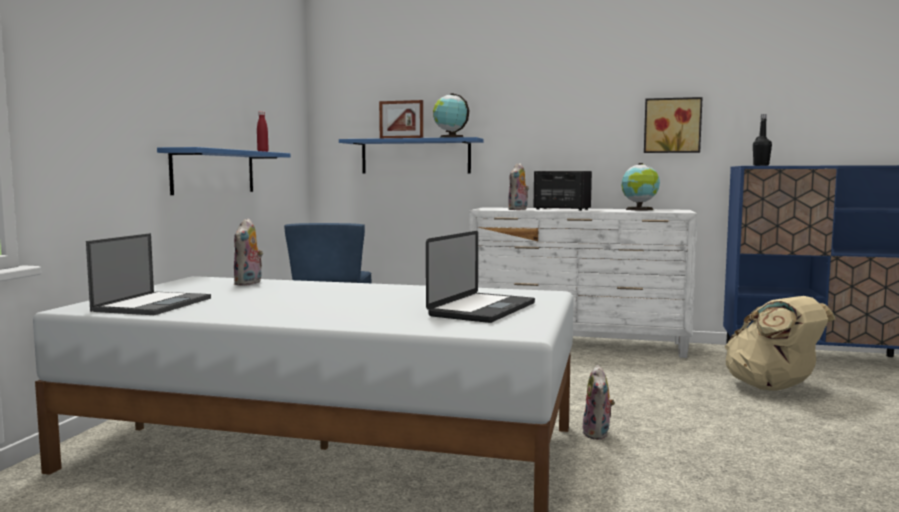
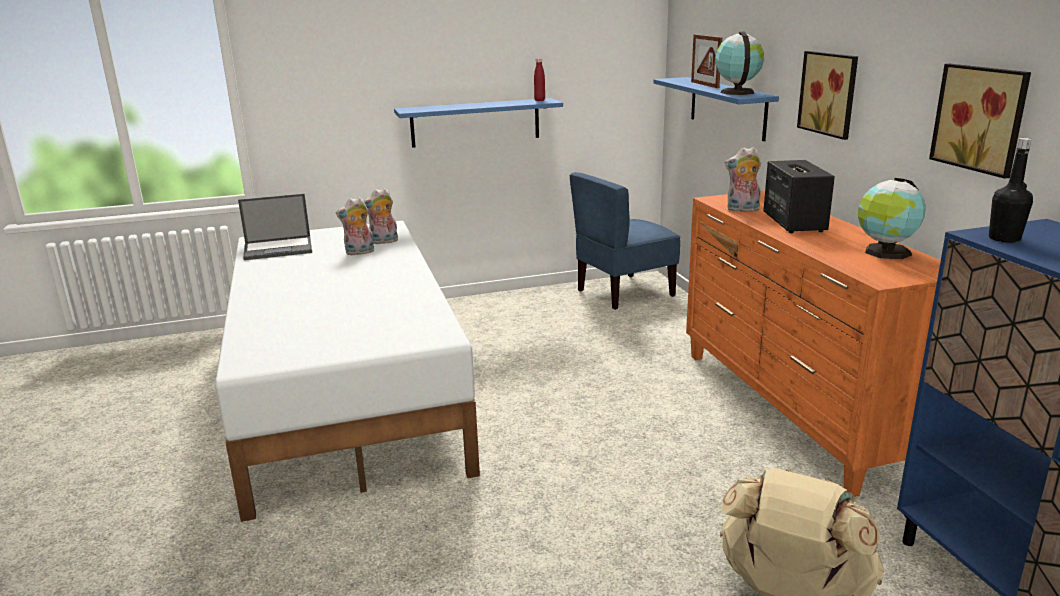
camera: 60 degrees right, 15 degrees up
(482, 309) = (332, 332): laptop -> none
(541, 129) = (830, 93): none -> picture
(578, 344) = (793, 410): white dresser -> orange dresser
(598, 434) = (475, 496): plush toy -> plush toy (359, 253)

